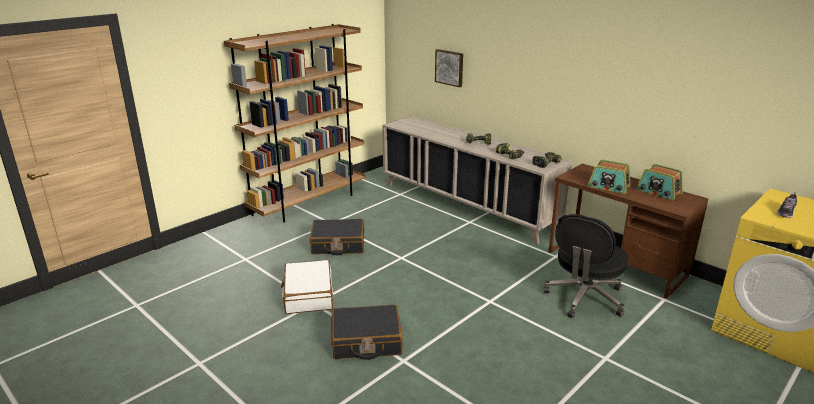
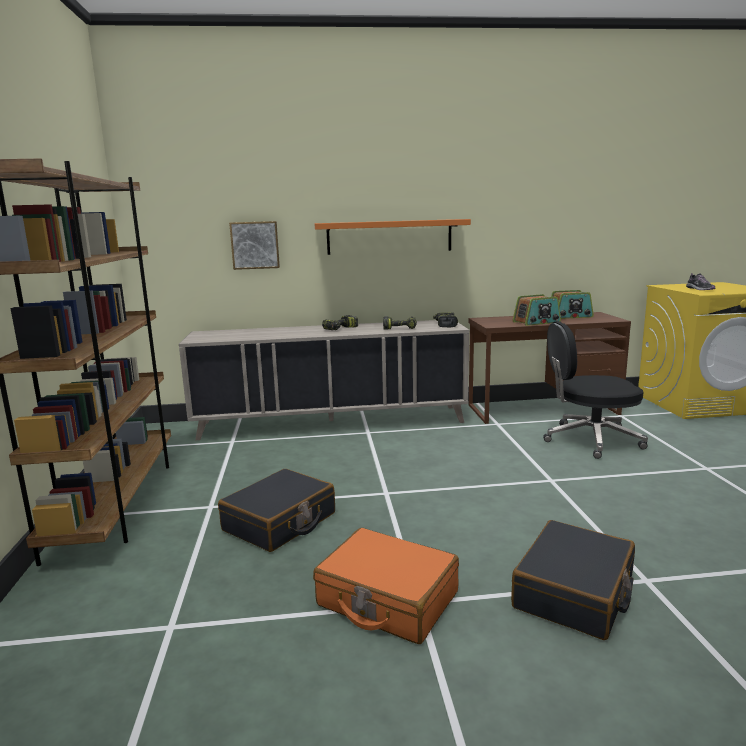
camera: 50 degrees left, 10 degrees down
(308, 295) = (387, 599): white suitcase -> orange suitcase
(533, 80) = (389, 237): none -> orange shelf
(584, 298) = (590, 440): black office chair -> black office chair turned 105 degrees clockwise

